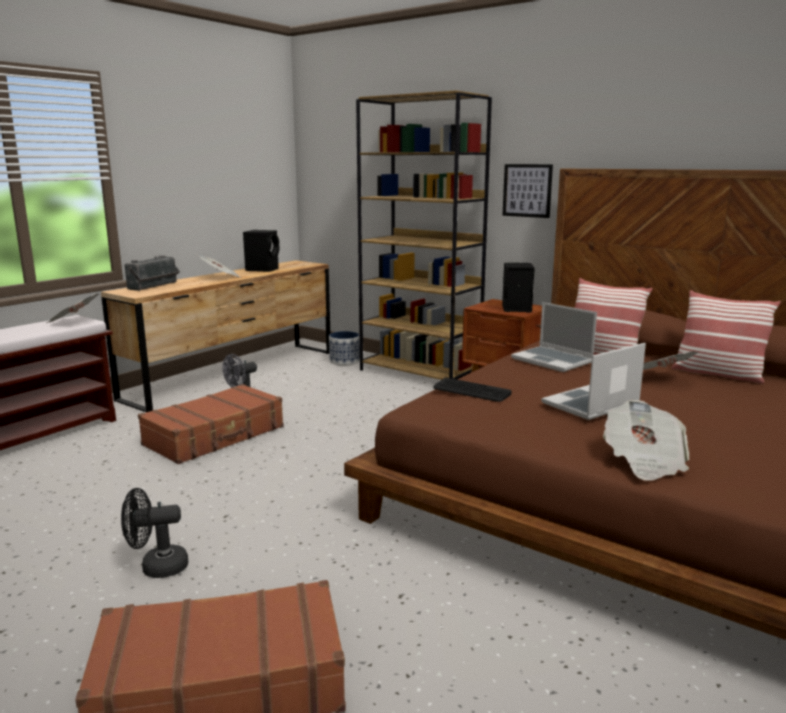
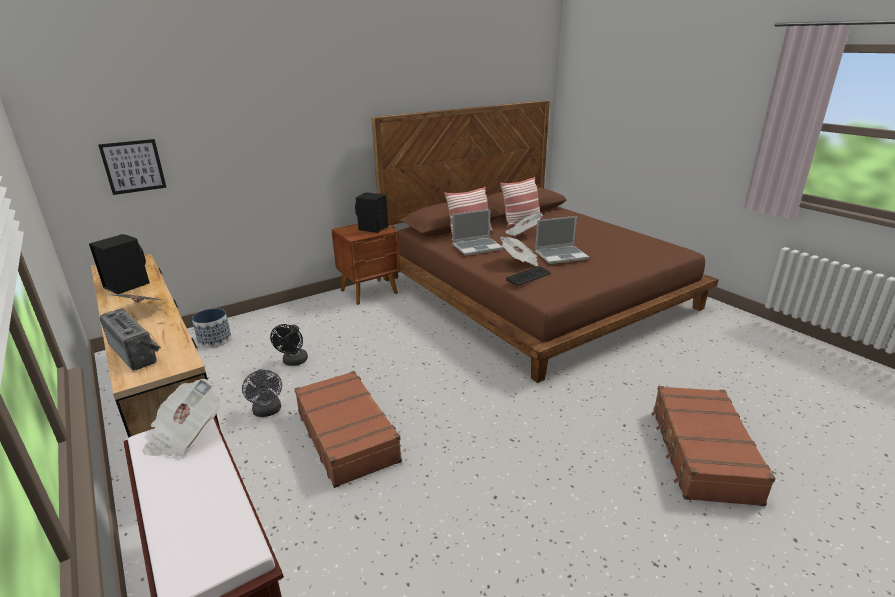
camera: 70 degrees left, 10 degrees up
(157, 567) = (579, 478): black fan -> black fan (294, 362)
(420, 373) = (293, 312): brown bookcase -> none
(527, 190) = (341, 137): picture -> picture (133, 166)
(591, 405) = (561, 255): laptop -> laptop turned 90 degrees counterclockwise
(644, 461) = (634, 263): newspaper -> newspaper (519, 261)

